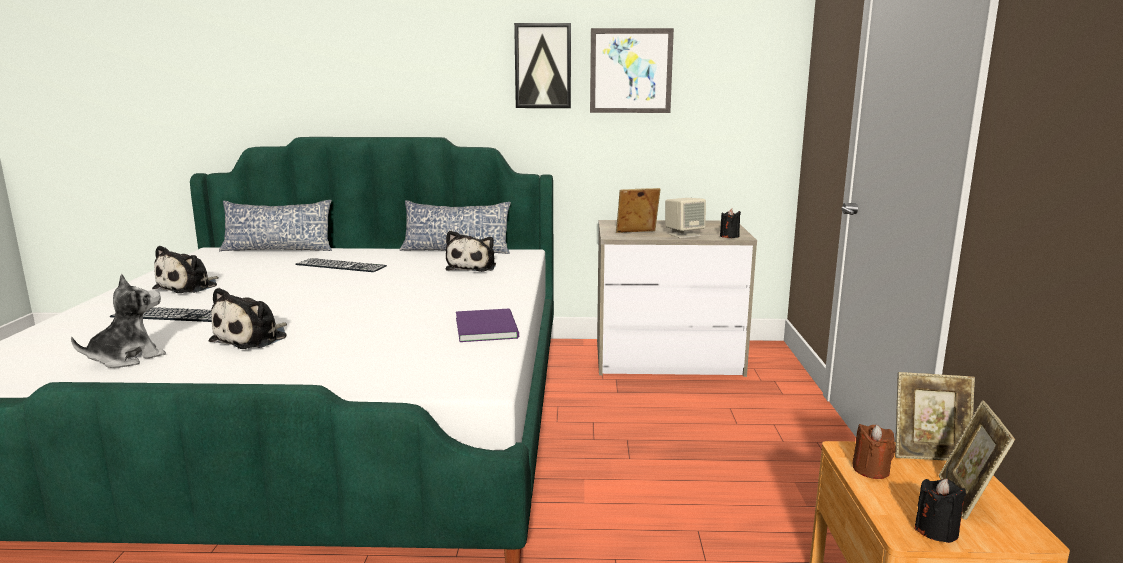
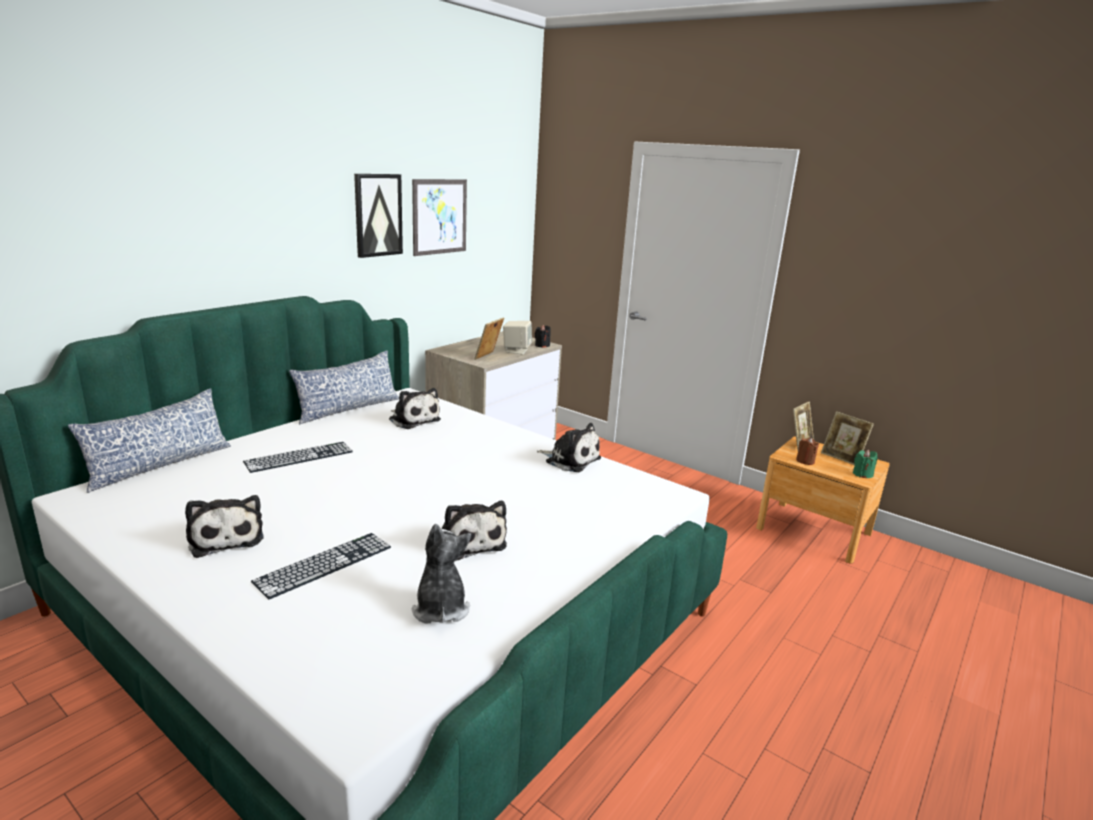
camera: 55 degrees left, 5 degrees up
(488, 327) = (570, 460): purple book -> plush toy
(936, 531) = (862, 474): black candle -> green candle

